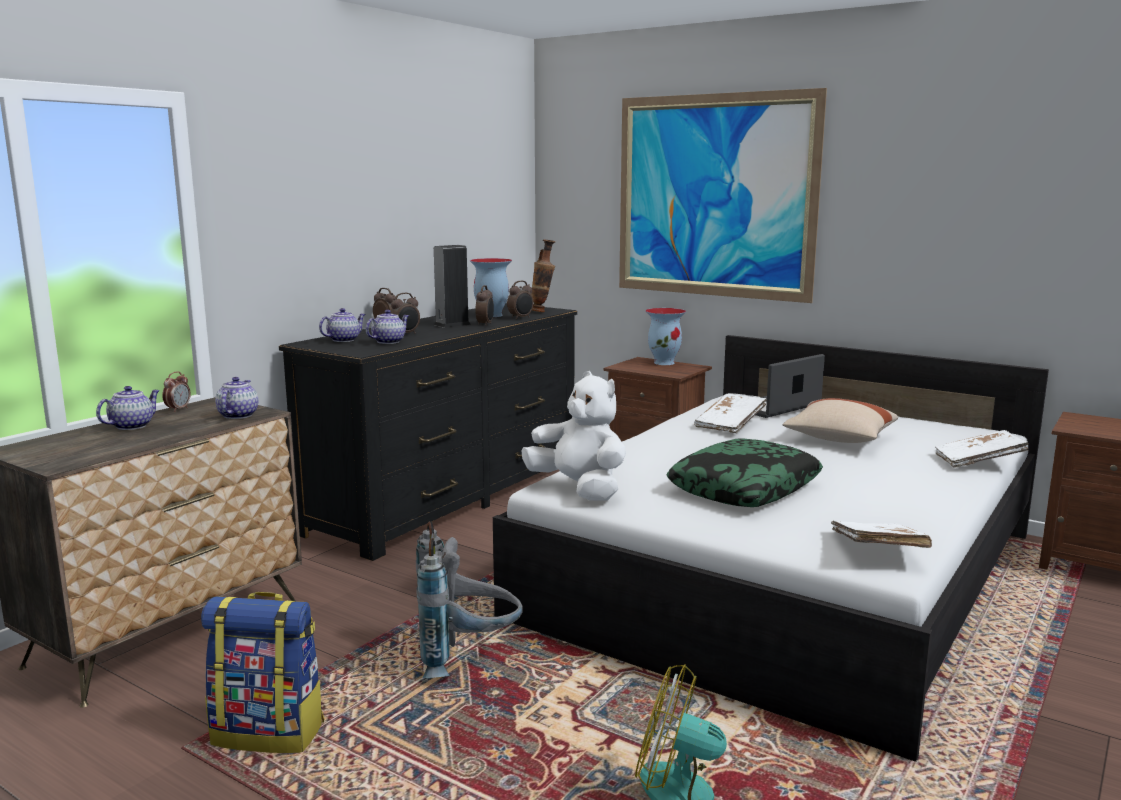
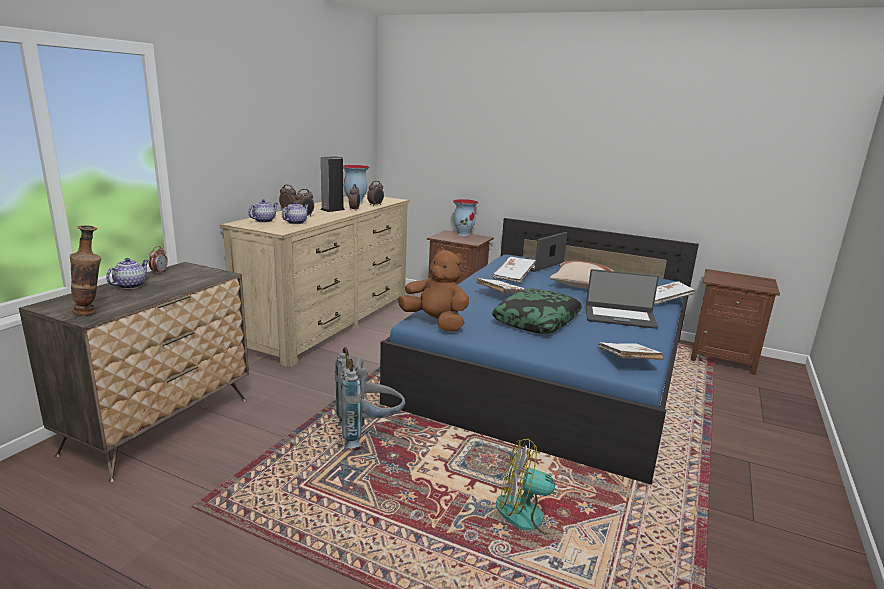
camera: 10 degrees left, 5 degrees up
(238, 415) = (205, 277): teapot -> none
(270, 733) = (250, 491): backpack -> none
(450, 497) = (330, 322): black dresser -> beige dresser
(542, 312) = (387, 201): vase -> vase (91, 313)
(579, 489) = (436, 323): white plush toy -> brown plush toy
(697, 449) = (499, 294): none -> white book
(714, 196) = (498, 129): picture -> none
(786, 574) = (550, 368): white bed -> blue bed
(889, 485) = (620, 317): none -> laptop

